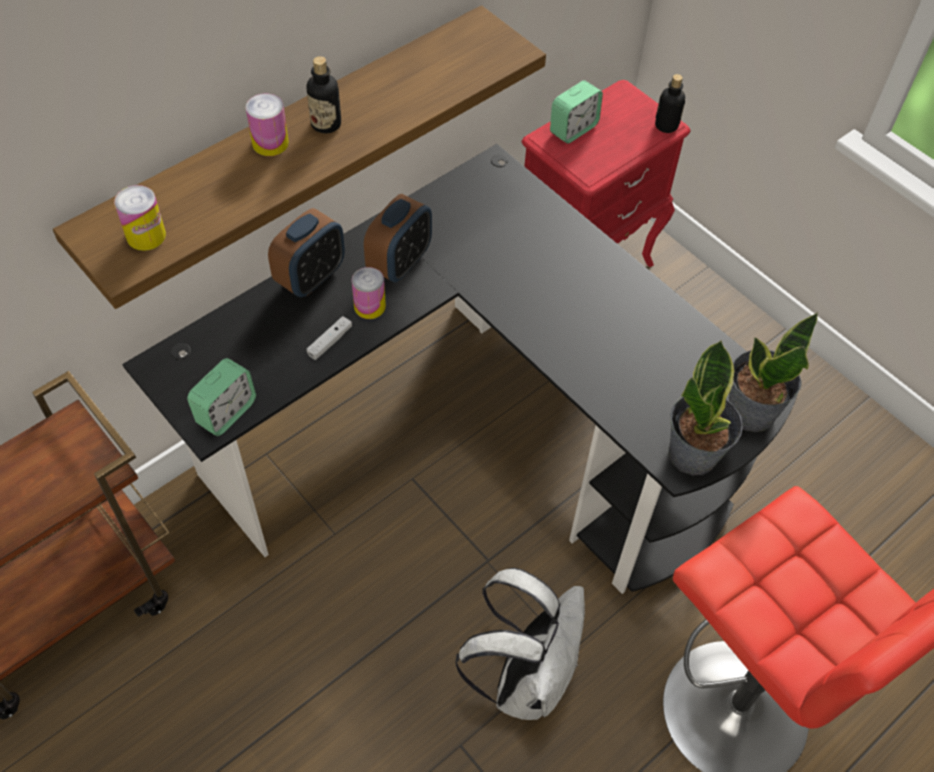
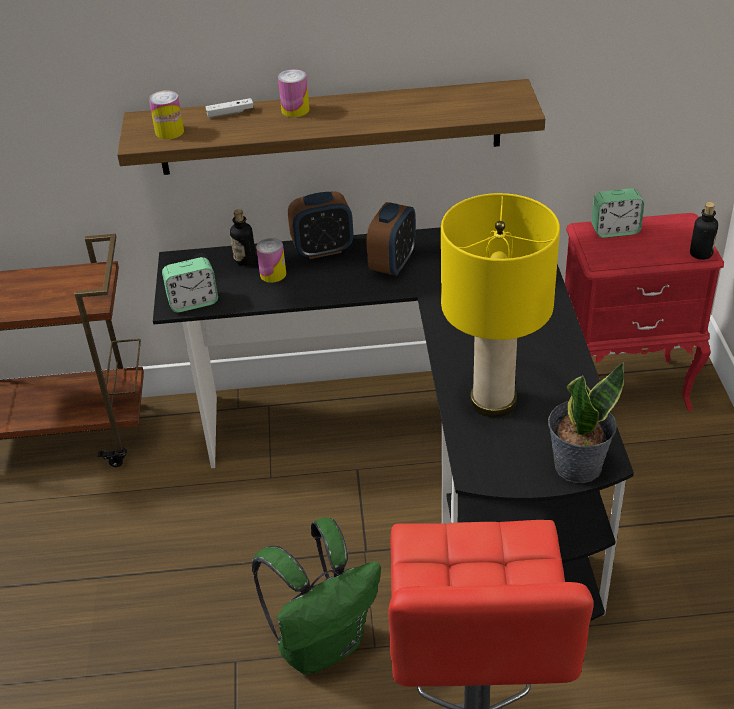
camera: 40 degrees right, 15 degrees down
(326, 124) = (342, 111): bottle -> bottle (245, 260)
(330, 342) = (298, 290): white game controller -> white game controller (230, 113)
(369, 306) = (345, 281): can -> can (273, 274)
(399, 263) = (393, 264): alarm clock -> alarm clock turned 45 degrees counterclockwise
(524, 677) = (323, 644): white backpack -> green backpack
(627, 380) = (492, 401): none -> yellow table lamp
(694, 454) = (498, 471): potted plant -> none

